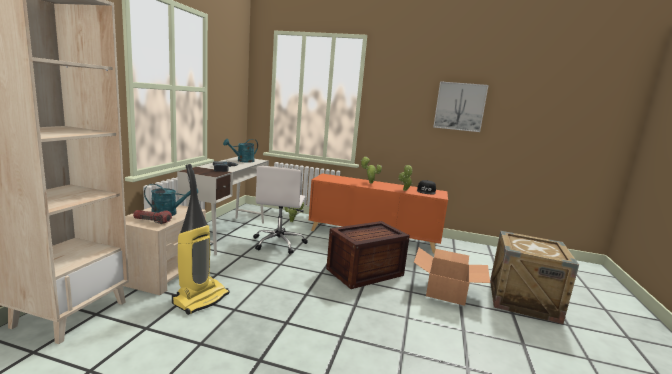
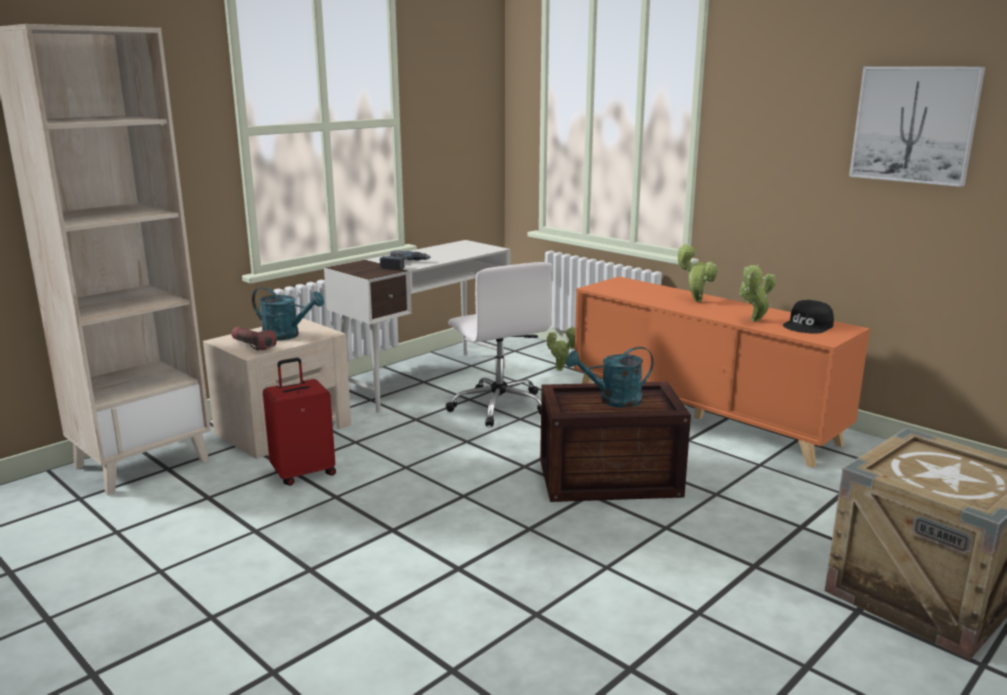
camera: 30 degrees right, 5 degrees up
(201, 299) = (303, 473): vacuum cleaner -> red suitcase
(242, 161) = (458, 249): turquoise watering can -> turquoise watering can (613, 401)
(279, 243) = (498, 406): white office chair -> white office chair turned 60 degrees counterclockwise
(446, 291) = (748, 541): cardboard box -> none

